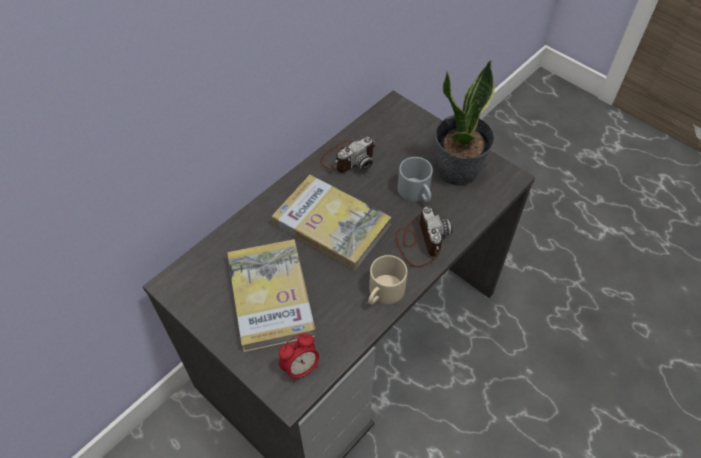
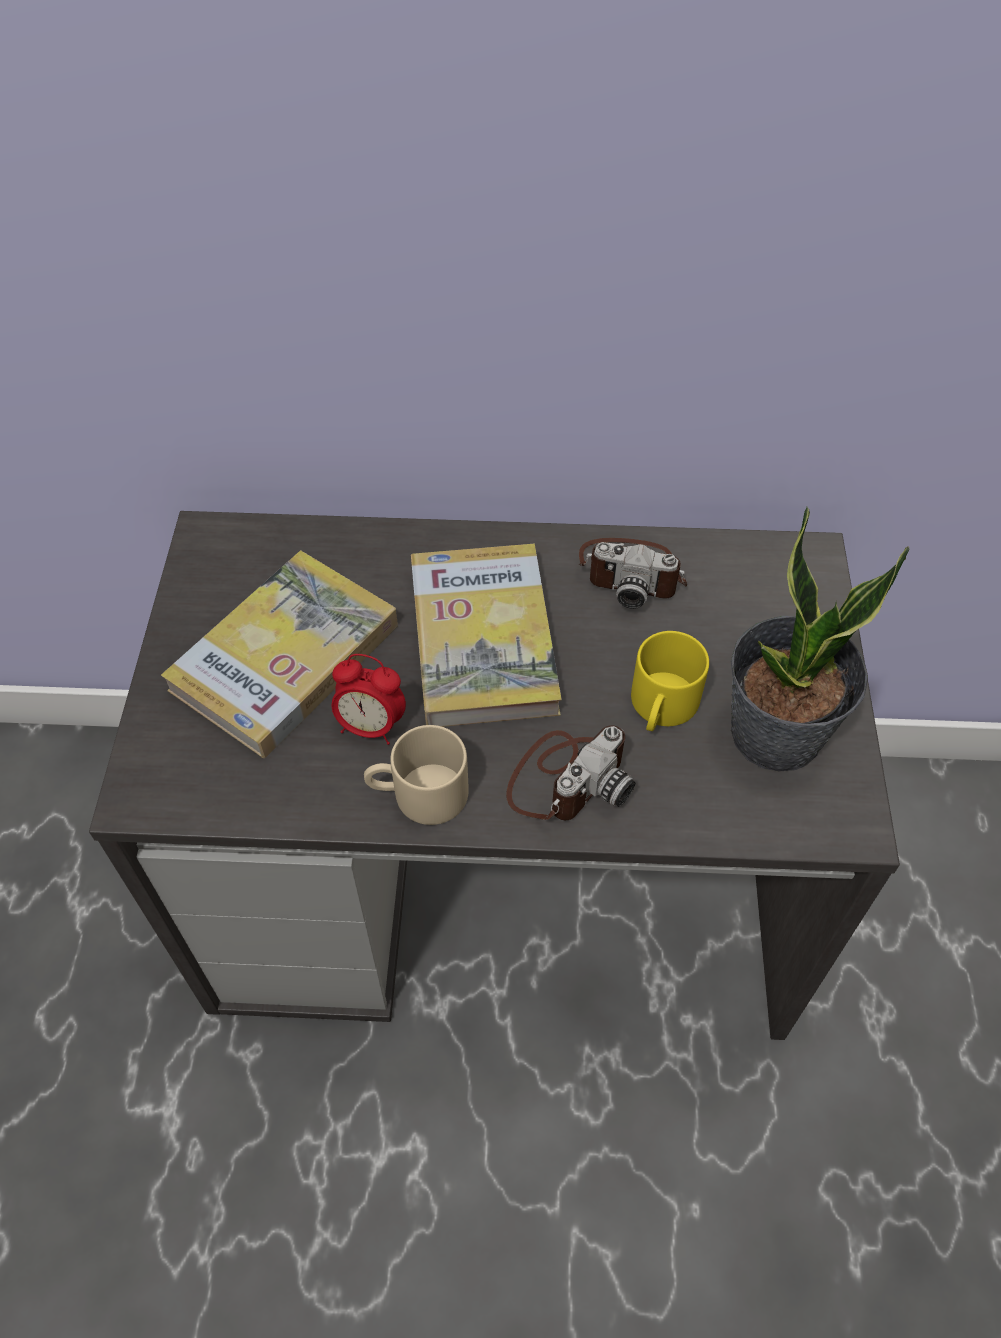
camera: 50 degrees right, 0 degrees up
(301, 368) = (195, 777): alarm clock -> alarm clock (370, 726)
(417, 193) = (662, 708): grey mug -> yellow mug

